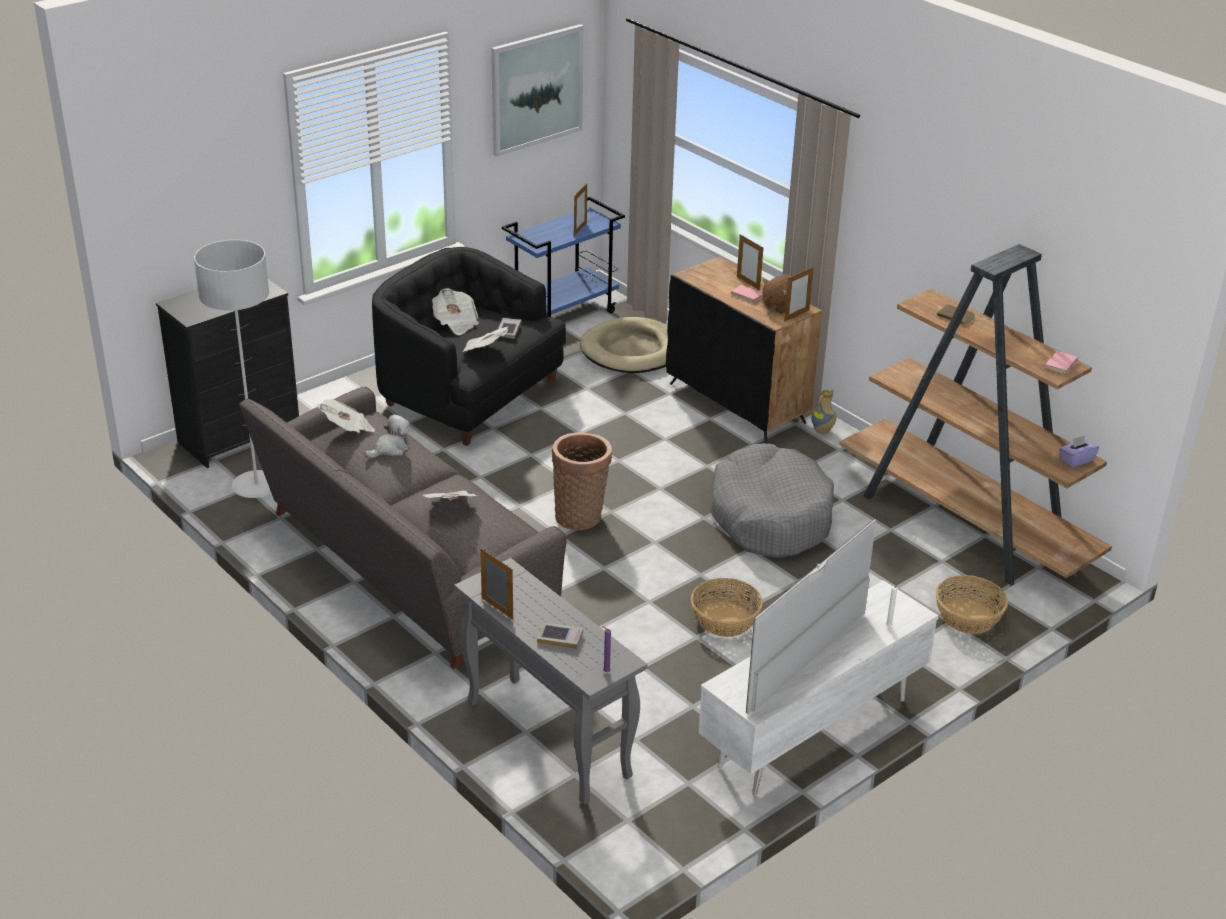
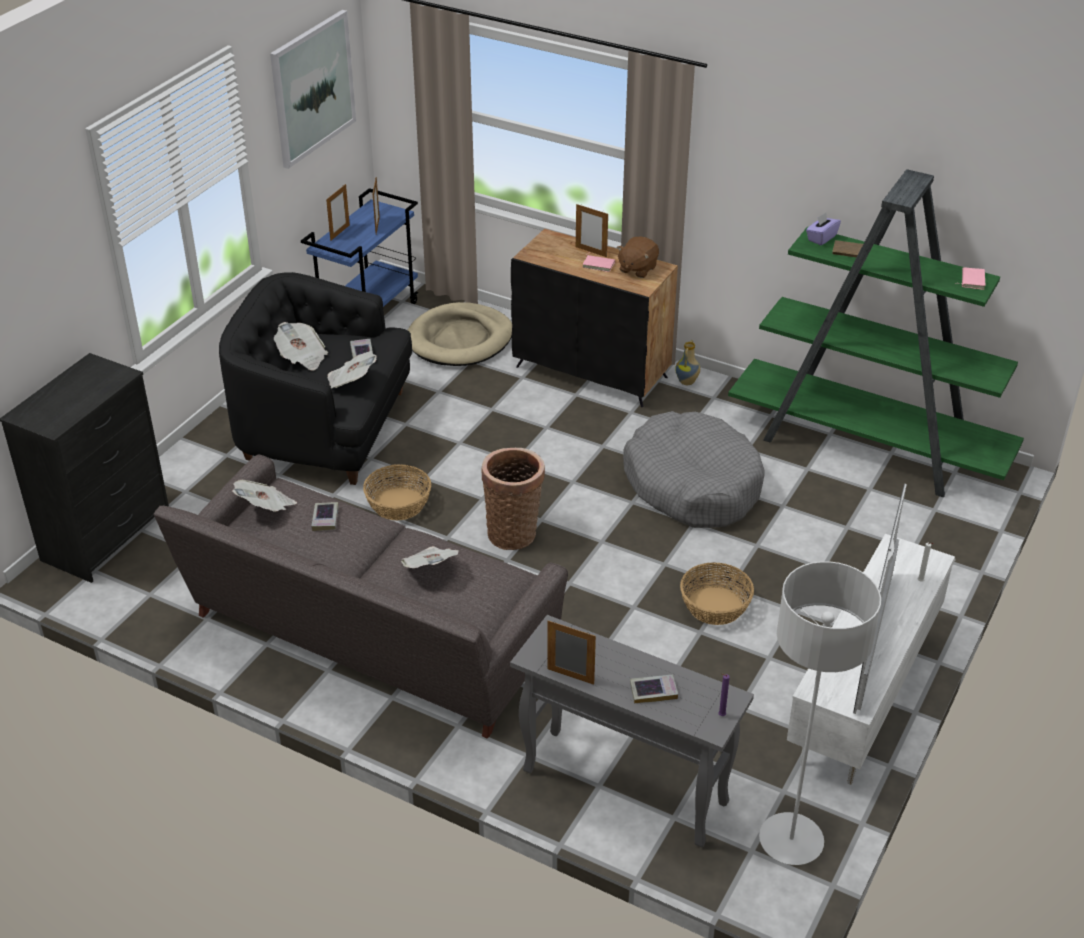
camera: 20 degrees left, 5 degrees up
(257, 486) = (159, 589): grey floor lamp -> grey floor lamp (791, 841)
(390, 449) = (325, 519): plush toy -> book
(796, 315) = (658, 276): picture frame -> picture frame (340, 232)
(965, 525) = (868, 447): brown bookcase -> green bookcase
(968, 616) = (925, 539): basket -> basket (399, 504)
(1076, 460) = (992, 367): purple tissue box -> purple tissue box (821, 238)

